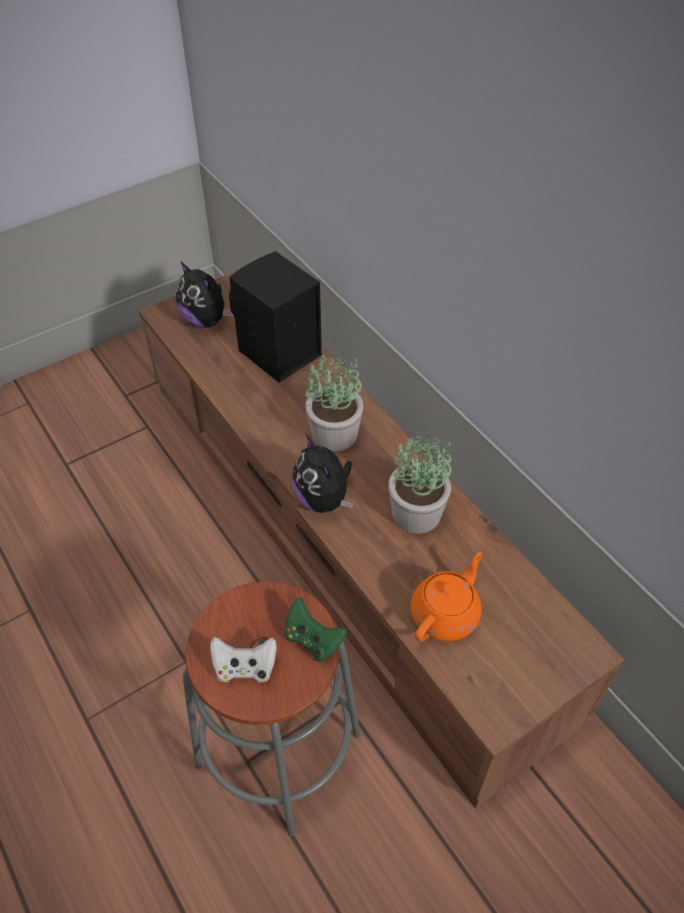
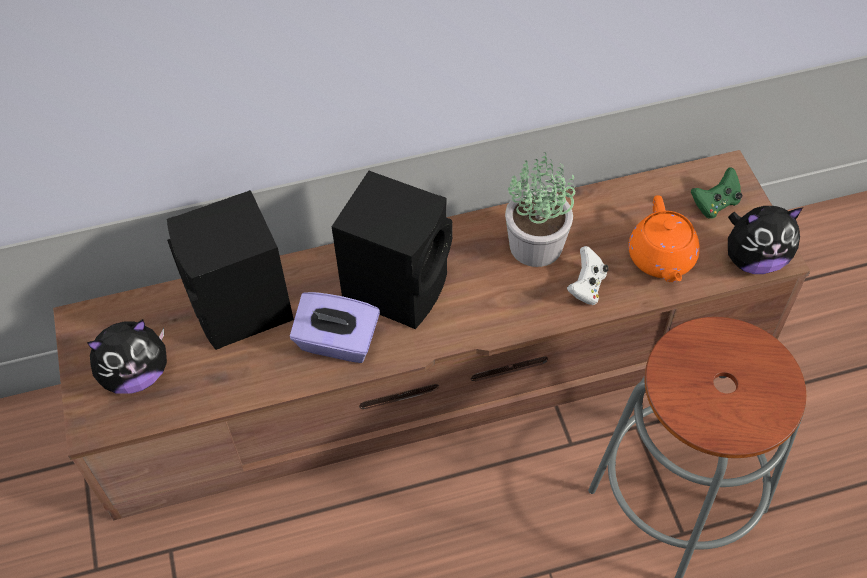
camera: 70 degrees left, 5 degrees up
(245, 667) = (746, 402): white game controller -> white game controller (586, 287)
(268, 412) = (337, 342): none -> purple tissue box
(313, 640) = (727, 338): green game controller -> green game controller (715, 204)
(324, 499) = (488, 320): plush toy -> plush toy (753, 259)
(335, 433) = (398, 285): potted plant -> black speaker
(445, 613) = (661, 259): orange teapot -> orange teapot turned 150 degrees counterclockwise

